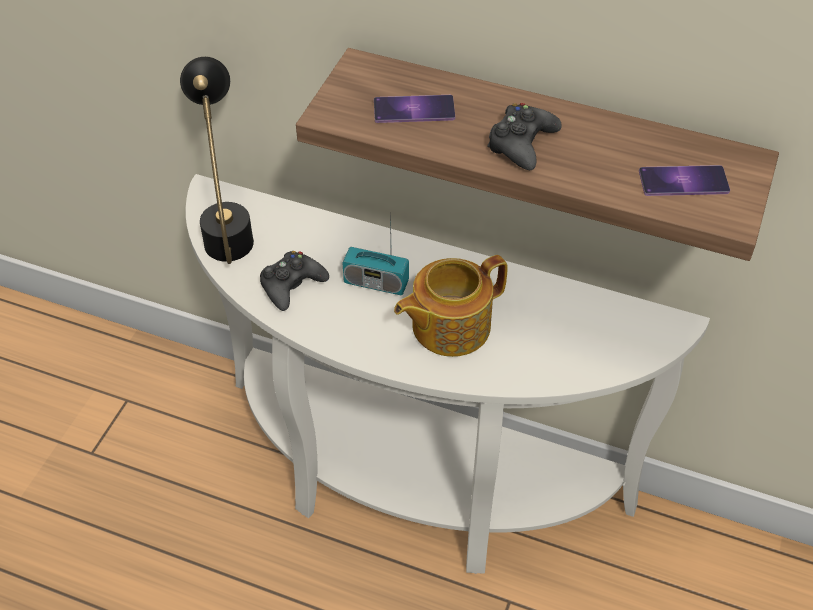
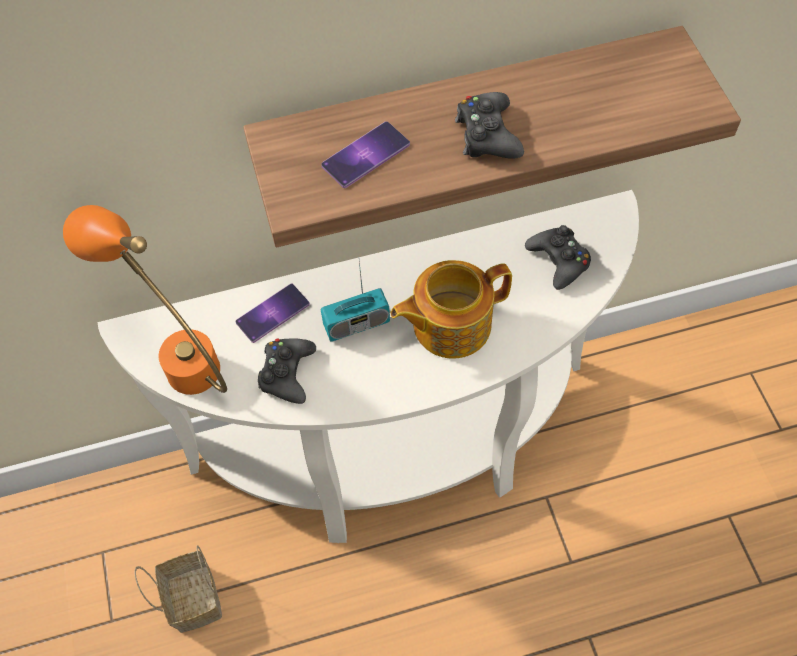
camera: 35 degrees left, 10 degrees up
(160, 477) = (192, 597): none -> basket
(227, 225) = (176, 354): black table lamp -> orange table lamp
(449, 326) = (449, 324): teapot -> teapot turned 45 degrees clockwise
(587, 334) = (559, 261): none -> black game controller
(683, 181) = (641, 94): phone -> phone (272, 313)

